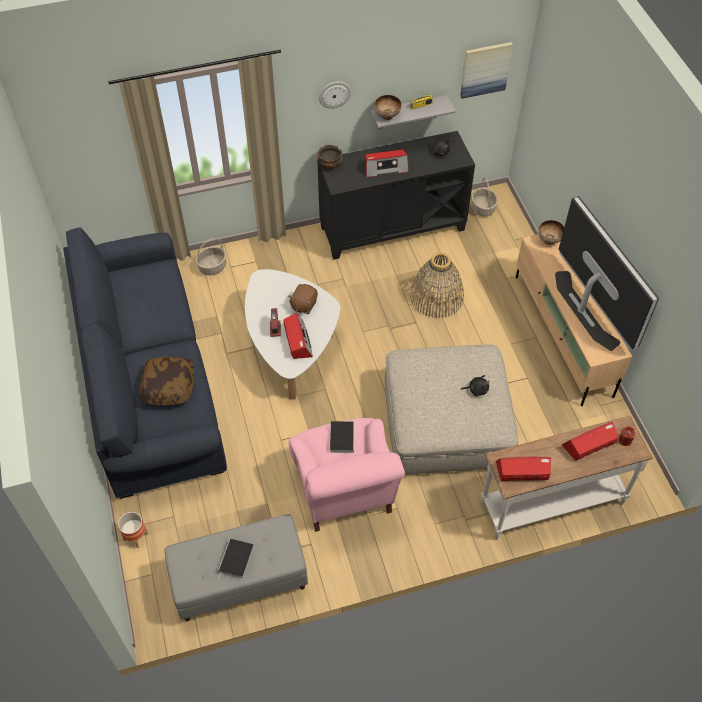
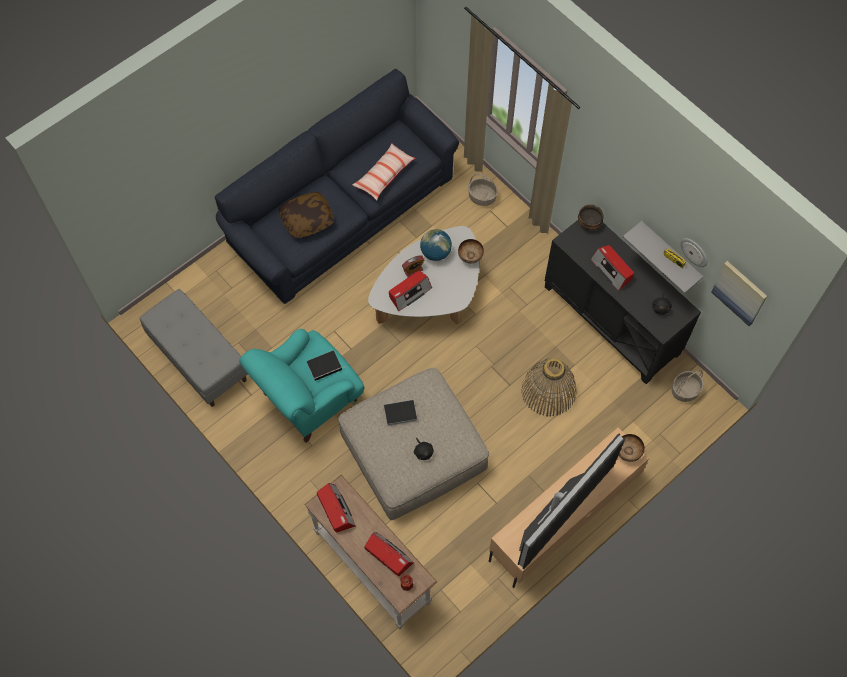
camera: 65 degrees right, 10 degrees up
(136, 536) = (204, 271): planter -> none
(162, 304) = (384, 175): none -> pillow
(236, 561) = (187, 341): book -> book (399, 414)
(267, 304) = (435, 252): none -> globe
(303, 305) = (449, 280): brown plush toy -> none
(334, 94) = (618, 180): wall clock -> wall clock (694, 251)
(344, 491) = (308, 399): pink armchair -> turquoise armchair
(387, 116) = (640, 237): bowl -> bowl (470, 257)

